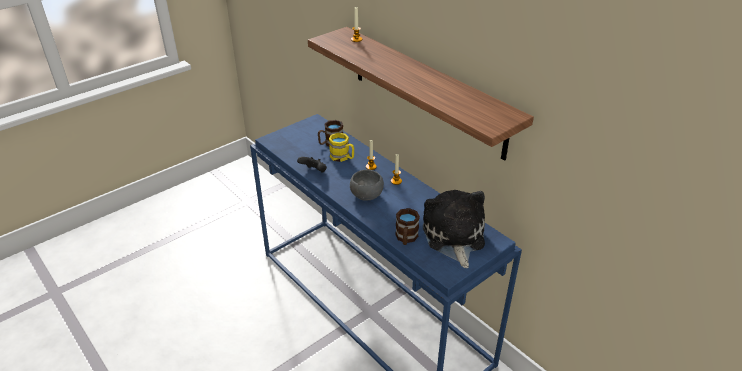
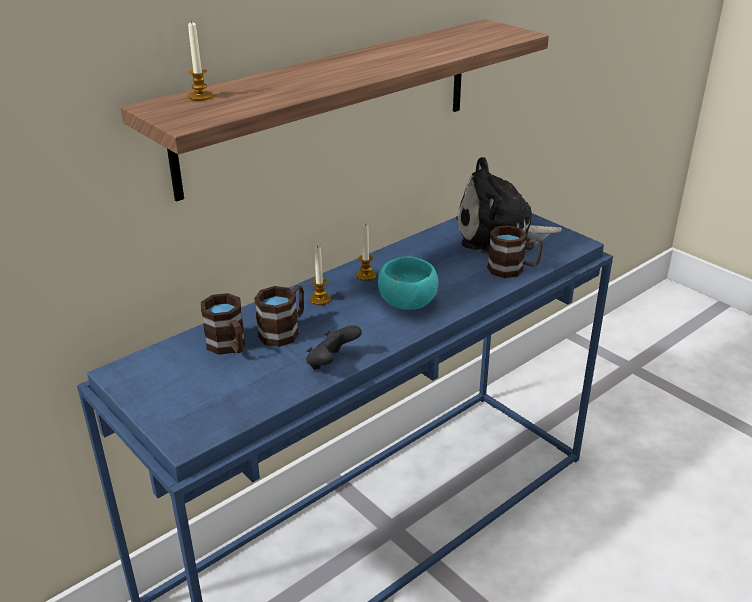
camera: 90 degrees left, 5 degrees down
(342, 157) = (284, 330): yellow mug -> brown mug
(366, 194) = (406, 303): grey bowl -> turquoise bowl

